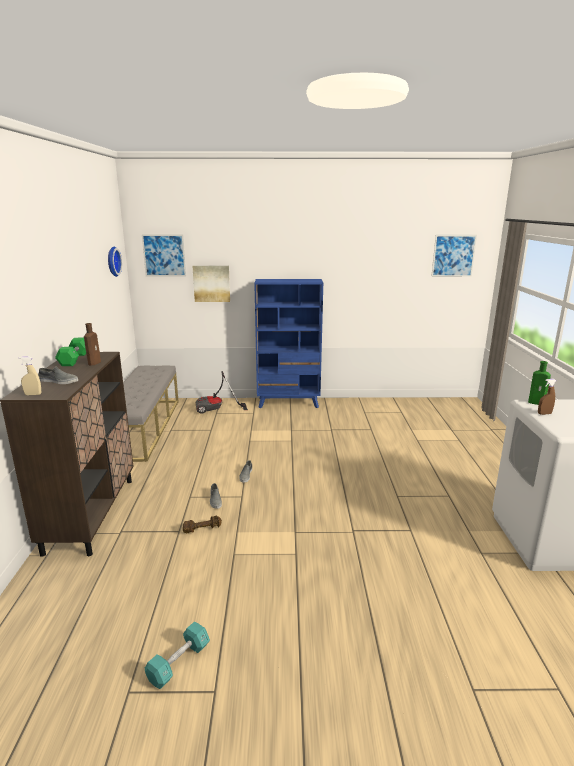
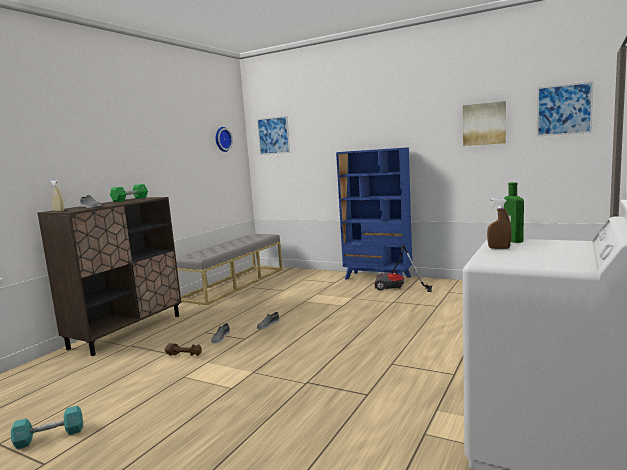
camera: 30 degrees right, 10 degrees down
(95, 362) = (136, 200): brown bottle -> none
(211, 283) = (310, 158): picture -> picture (484, 124)
(216, 410) = (306, 277): vacuum cleaner -> vacuum cleaner (397, 289)

